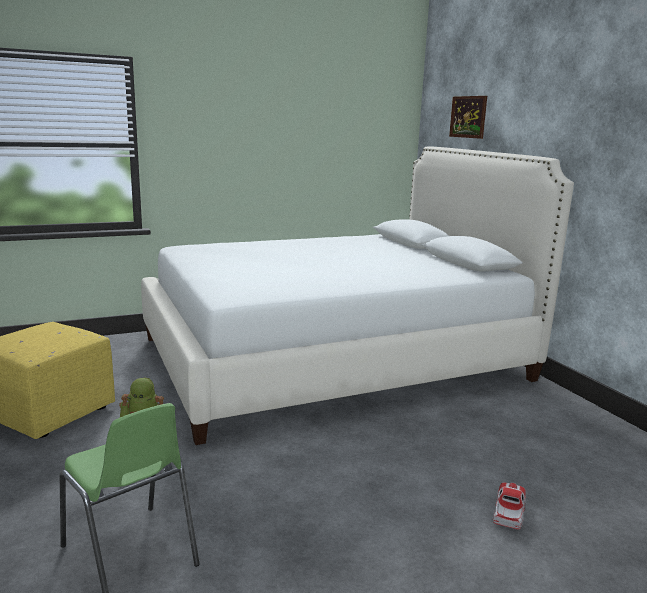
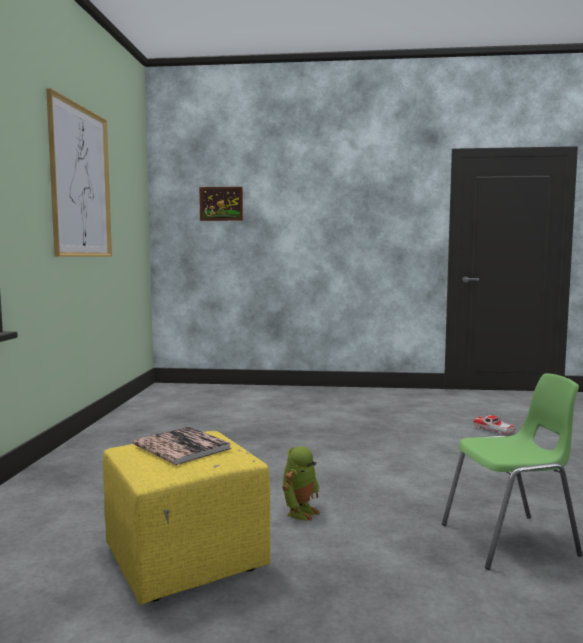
camera: 60 degrees left, 10 degrees down
(46, 335) = (181, 447): none -> book
(269, 106) = (80, 182): none -> picture
(333, 358) = (232, 422): white bed -> none

